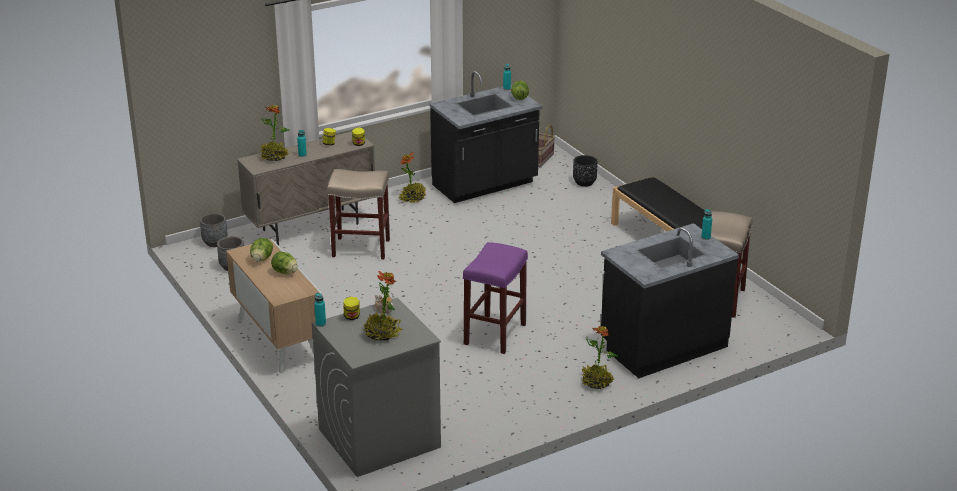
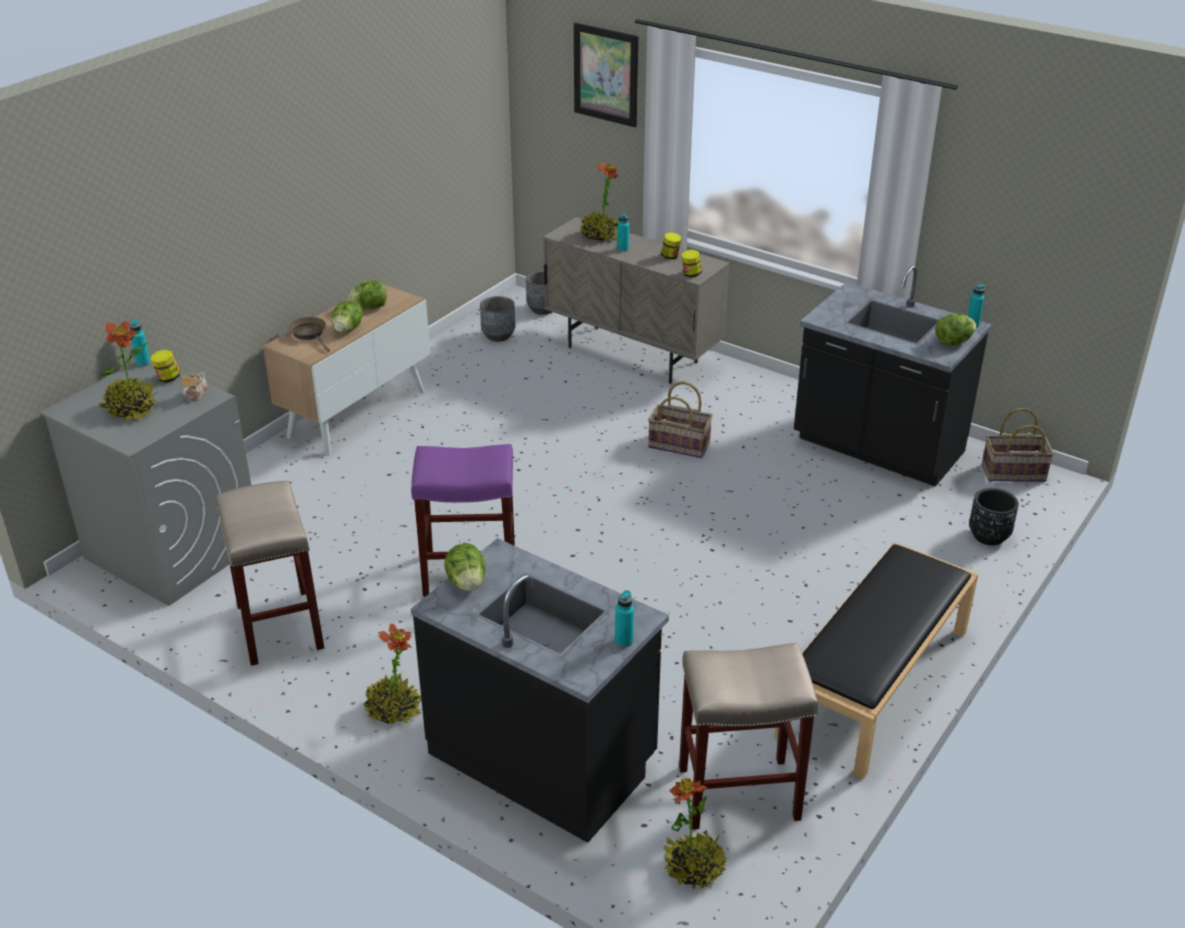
camera: 65 degrees right, 5 degrees up
(233, 51) = (606, 74): none -> picture
(277, 286) = (309, 334): none -> brown frying pan
(360, 248) = (611, 403): beige stool -> beige stool (279, 626)
(412, 198) = (777, 402): potted plant -> potted plant (694, 867)
(426, 239) = (679, 444): none -> basket
(634, 266) = (467, 583): none -> lettuce

